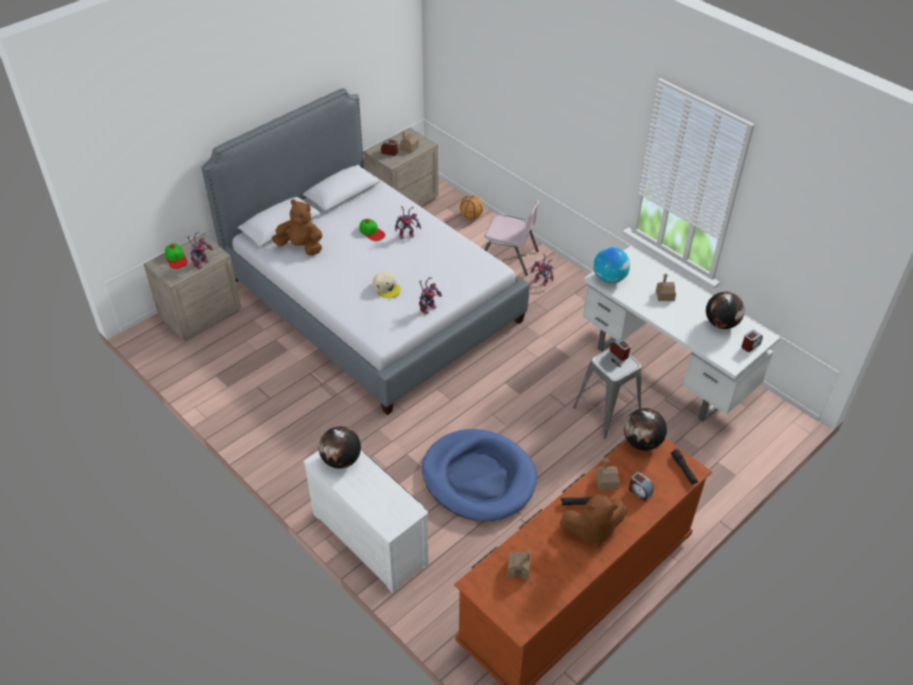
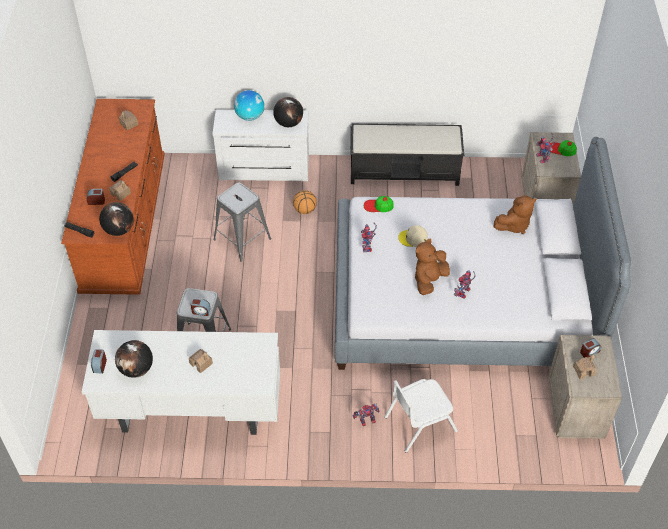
camera: 135 degrees right, 5 degrees up
(255, 425) = (405, 171): none -> black bench
(372, 232) = (490, 275): cap -> cap (378, 206)
(471, 216) = (504, 444): basketball -> basketball (304, 210)
(478, 478) = (242, 239): blue dog bed -> grey stool
(508, 258) = (419, 423): pink chair -> white chair
(592, 530) = (107, 165): brown plush toy -> brown plush toy (429, 280)
(609, 278) = (258, 346): globe -> globe (250, 116)

